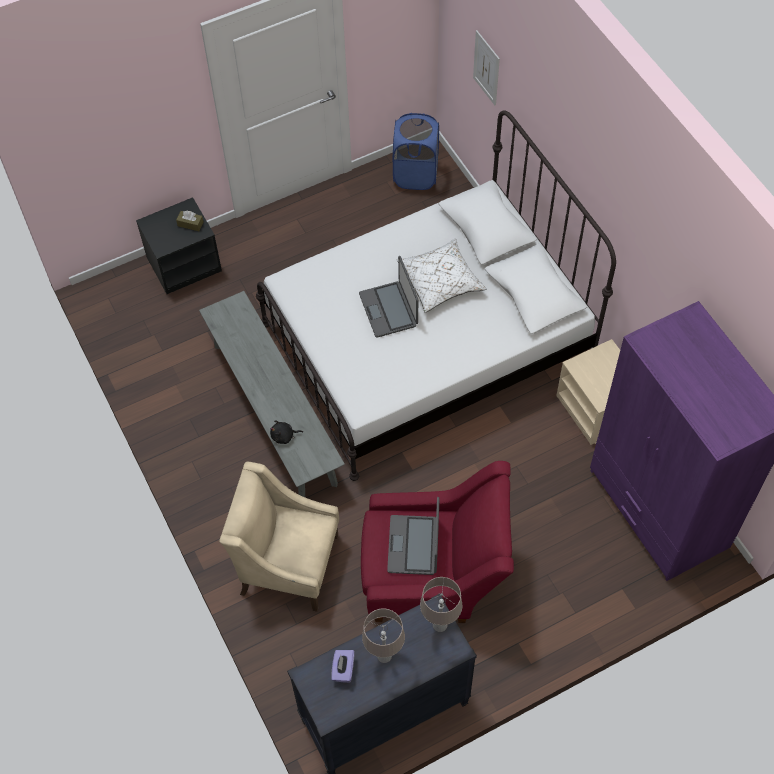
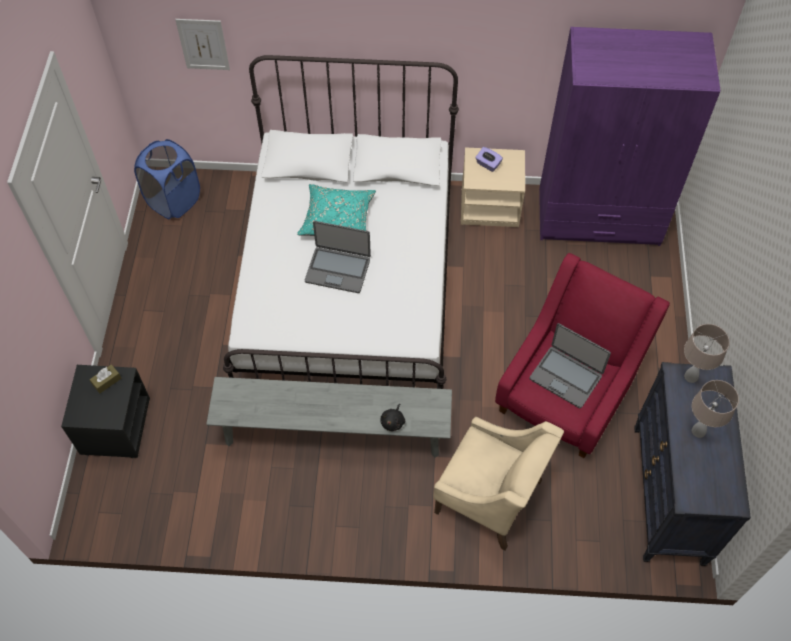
camera: 60 degrees left, 0 degrees up
(288, 563) = (489, 497): beige armchair -> beige armchair turned 105 degrees counterclockwise
(343, 670) = (696, 468): purple tissue box -> purple tissue box (488, 164)
(440, 281) = (337, 219): white pillow -> turquoise pillow

